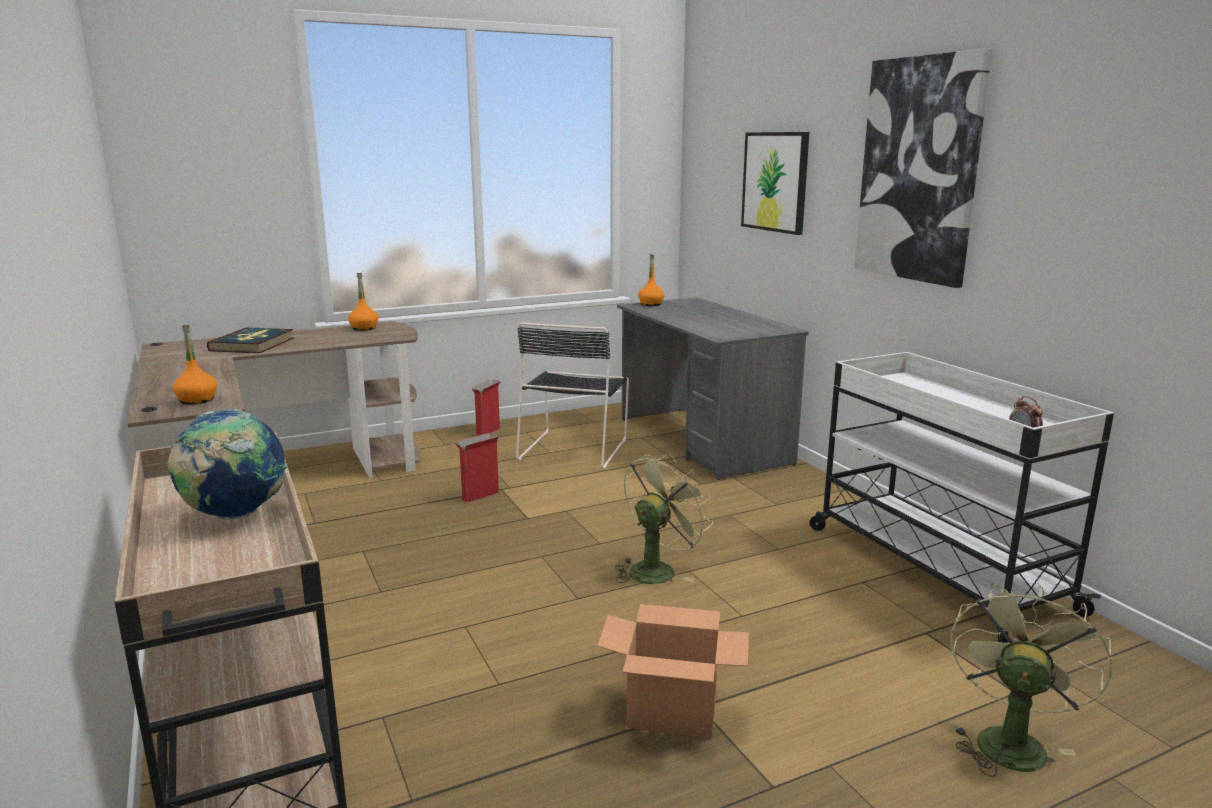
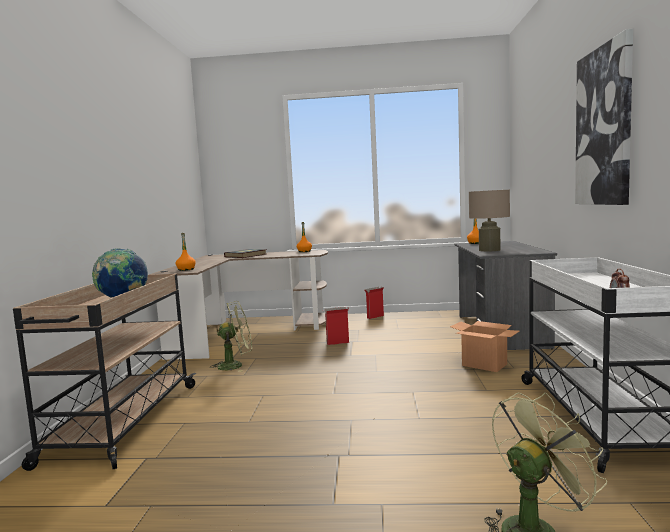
camera: 30 degrees right, 10 degrees down
(574, 448) = (414, 327): black chair -> none
(657, 569) = (394, 387): green fan -> green fan (236, 365)
(673, 713) = (319, 454): cardboard box -> cardboard box (485, 365)
(704, 324) = (489, 250): none -> beige table lamp
(775, 182) = (544, 157): picture -> none

